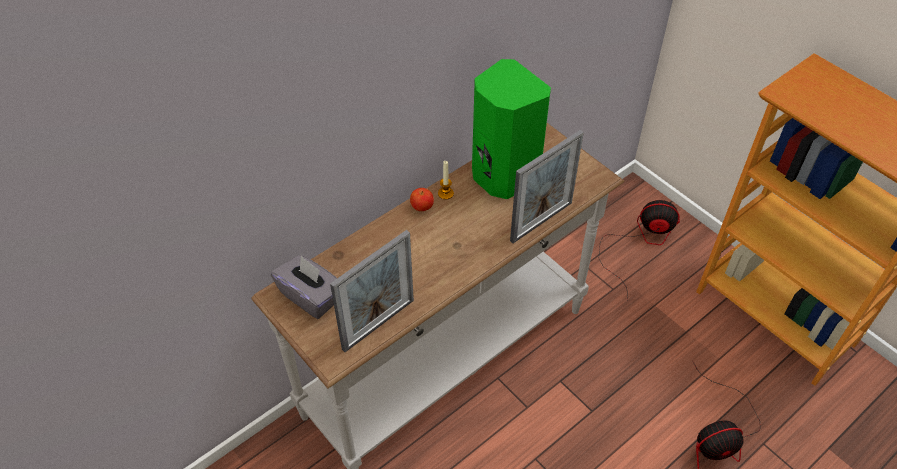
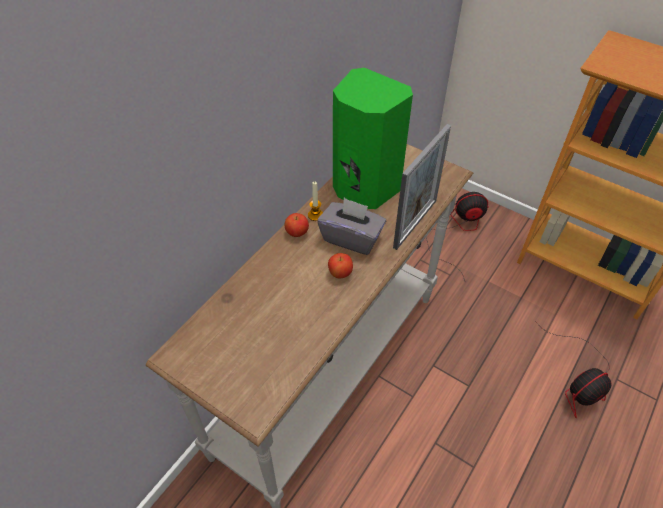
camera: 15 degrees left, 0 degrees up
(311, 297) = (211, 348): grey tissue box -> grey tissue box (351, 238)
(378, 324) = (292, 362): picture frame -> none
(449, 254) = (340, 273): none -> apple

